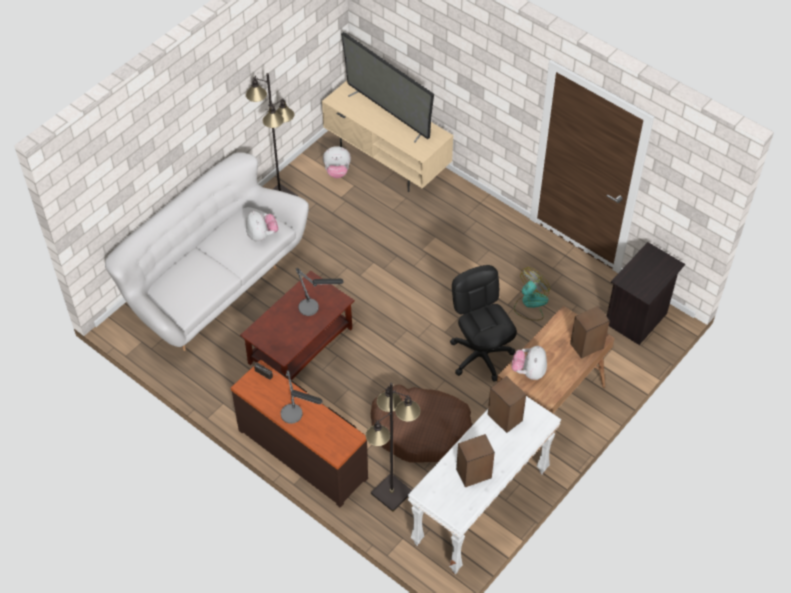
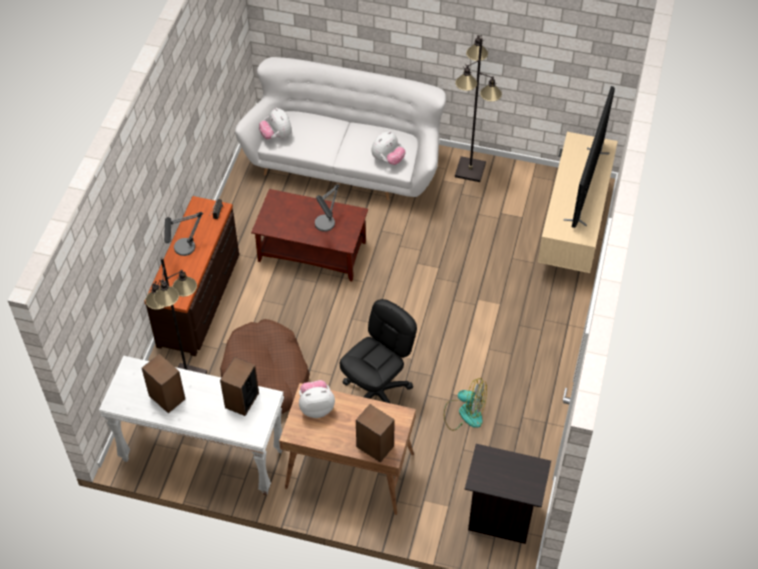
camera: 65 degrees right, 0 degrees up
(337, 171) = (530, 198): plush toy -> plush toy (276, 136)

